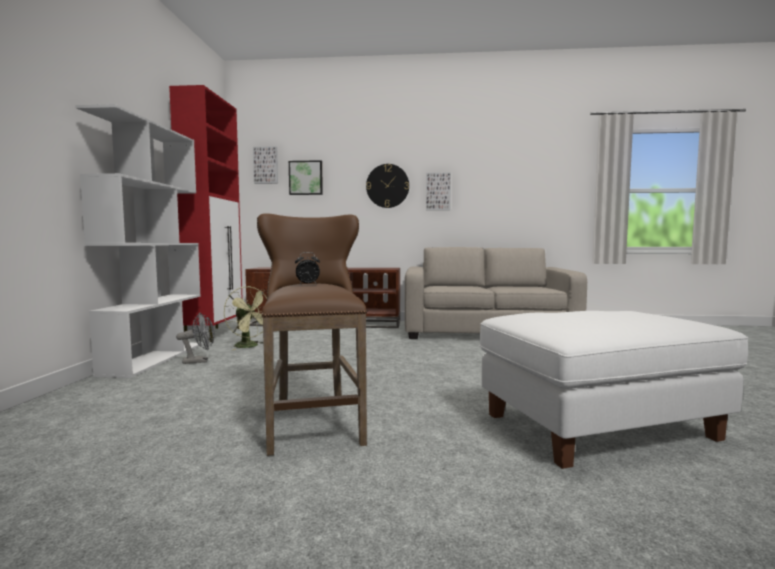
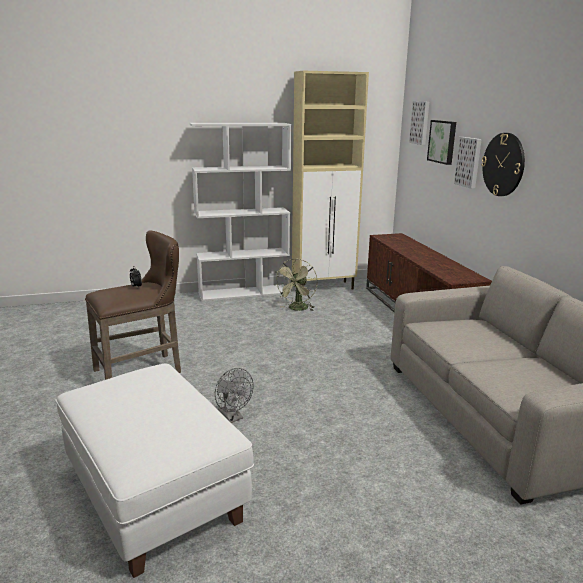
camera: 70 degrees right, 15 degrees up
(200, 361) = (246, 306): grey fan -> grey fan (233, 417)
(215, 334) = (324, 287): red cabinet -> beige cabinet
(438, 191) = (553, 185): picture -> picture (469, 162)

